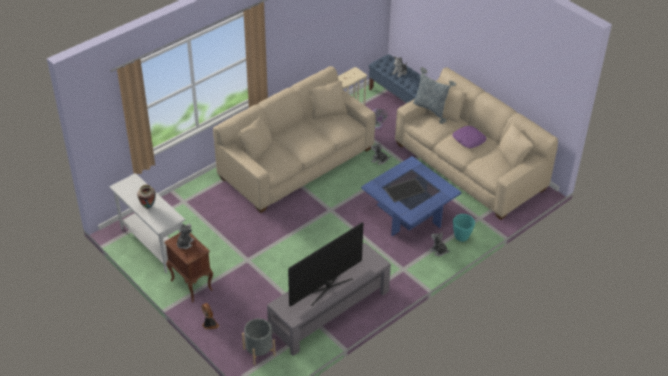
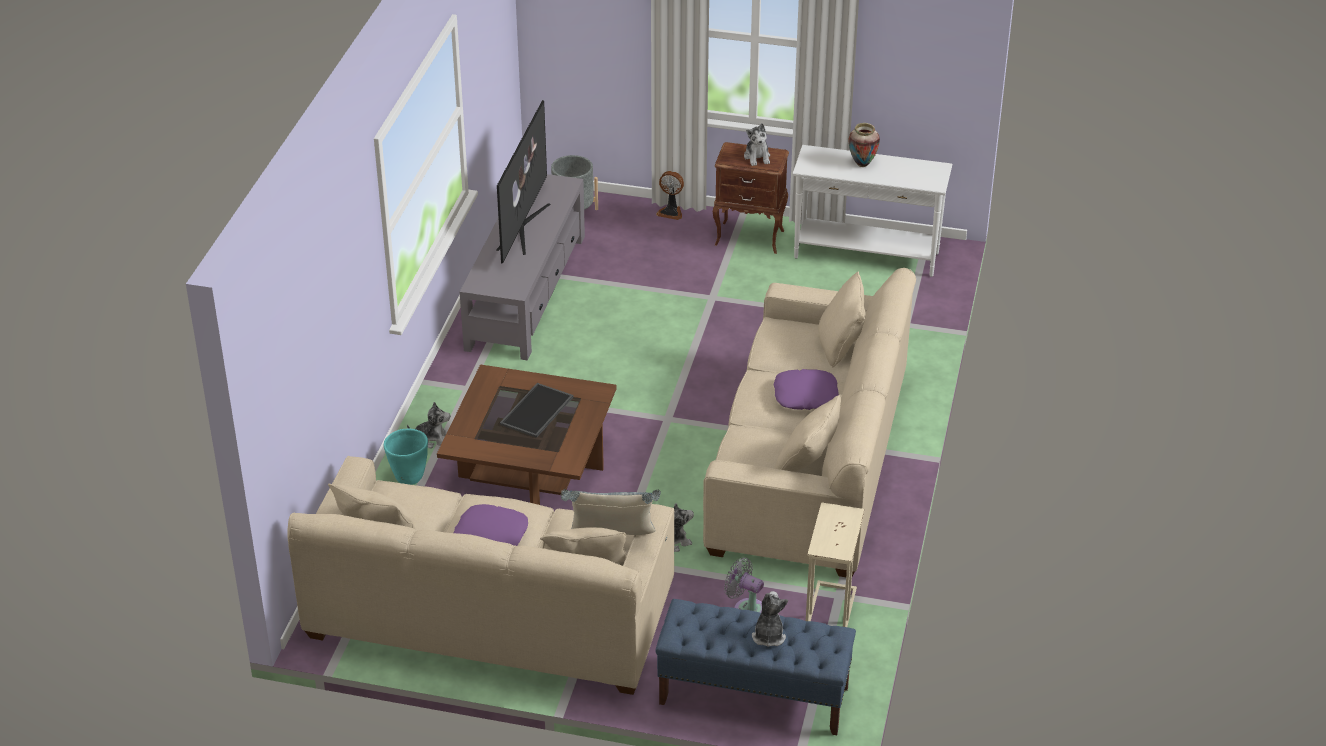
camera: 145 degrees right, 5 degrees down
(297, 135) = (805, 395): none -> purple pillow
(409, 214) = (531, 473): blue coffee table -> brown coffee table

